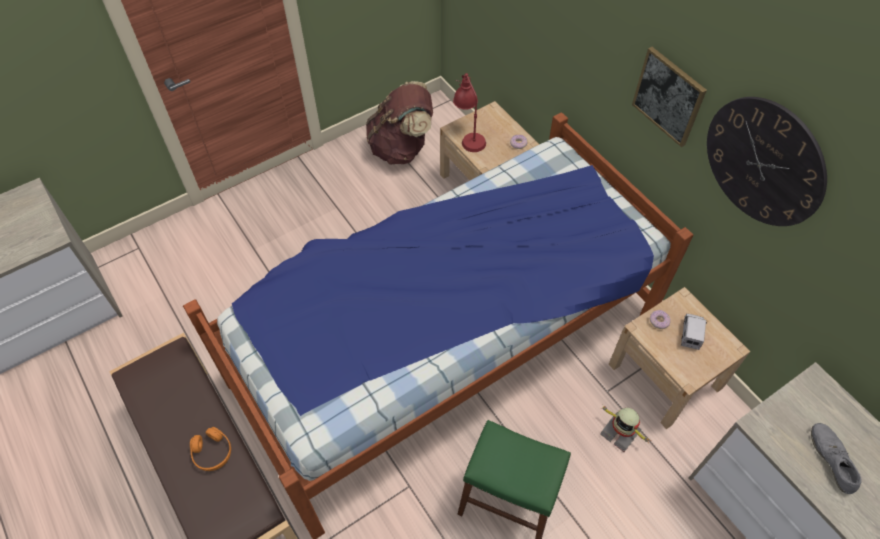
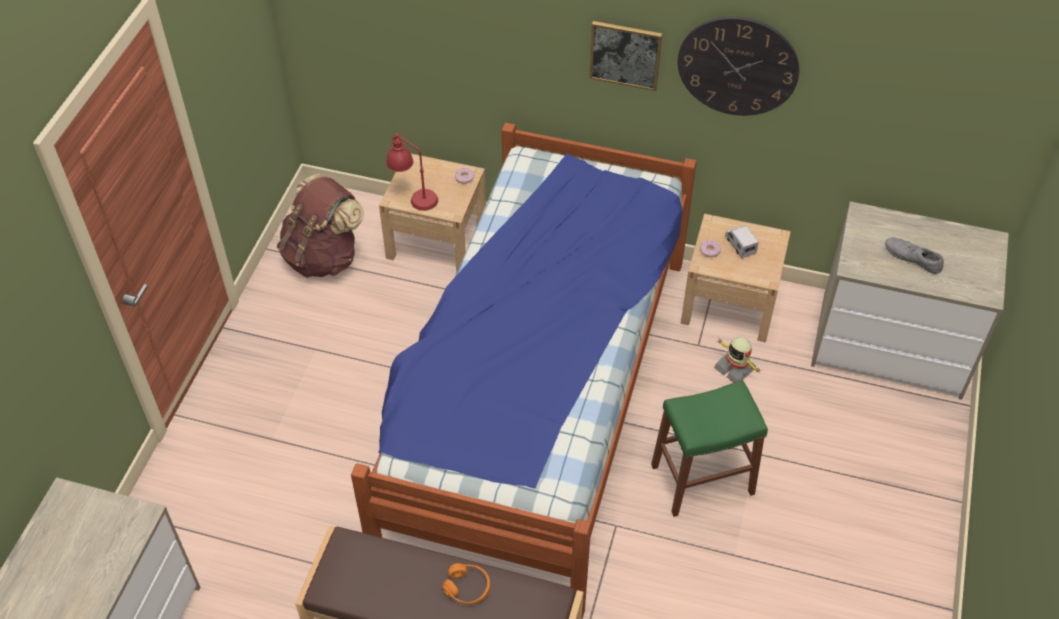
camera: 40 degrees left, 5 degrees down
(620, 432) = (735, 368): toy robot -> toy robot turned 45 degrees clockwise

